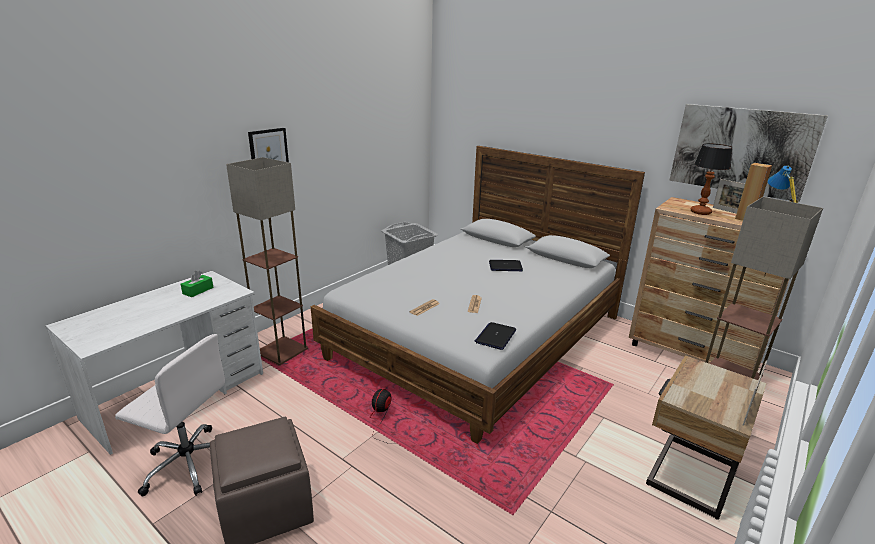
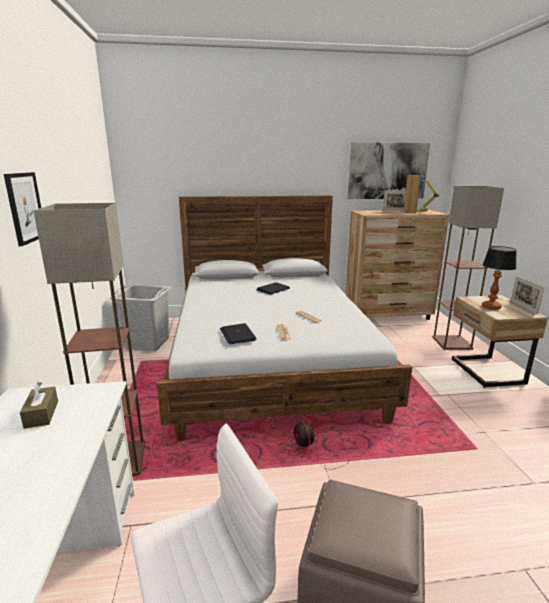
camera: 45 degrees left, 5 degrees down
(198, 290) = (41, 414): green tissue box -> brown tissue box
(495, 336) = (364, 329): laptop -> laptop (237, 334)
(700, 212) = (386, 213): table lamp -> table lamp (490, 307)

